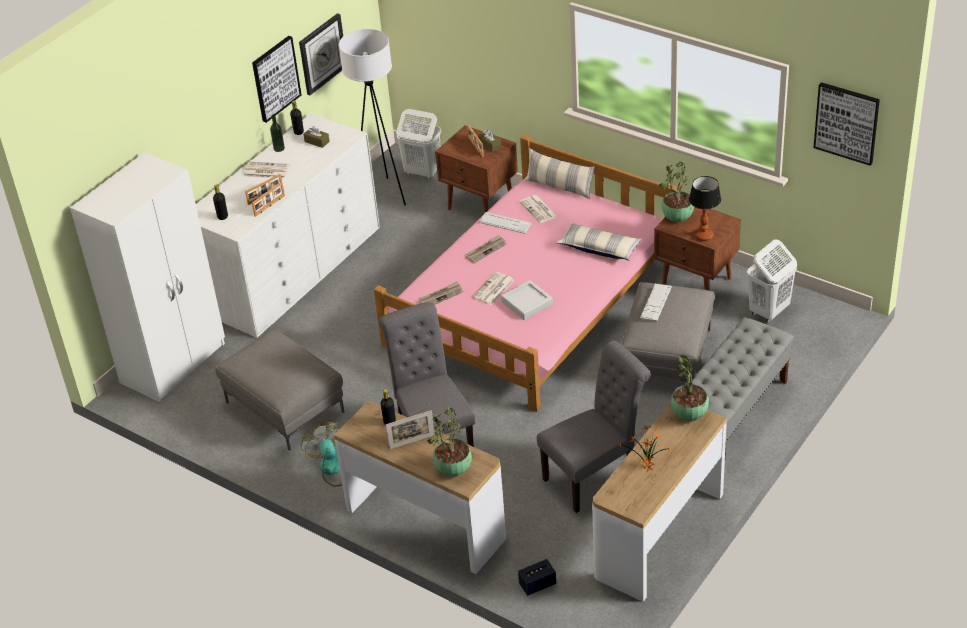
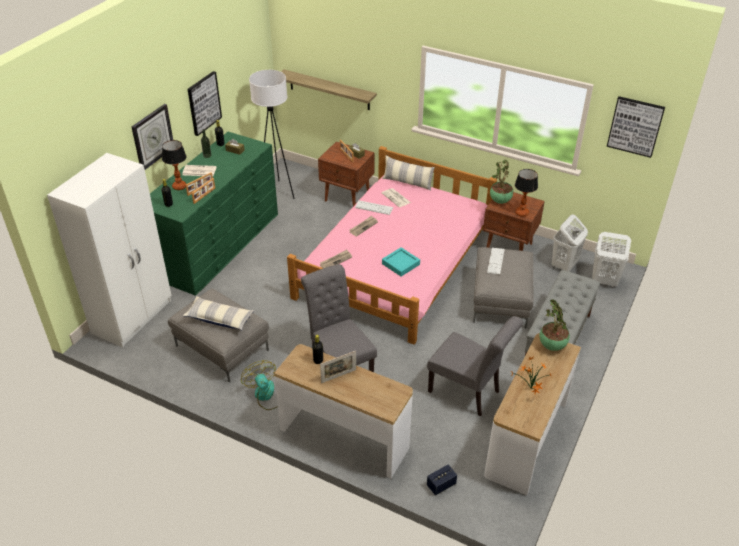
camera: 10 degrees left, 0 degrees up
(238, 192) = (179, 186): none -> table lamp
(293, 269) = (218, 245): white dresser -> green dresser
(322, 53) = (235, 88): wall clock -> wall clock (152, 137)
(422, 172) = (303, 176): white laundry basket -> white laundry basket (603, 281)
(453, 471) = (376, 399): potted plant -> none
(454, 53) = (329, 90): none -> shelf
(493, 289) = (374, 254): newspaper -> none
(527, 303) = (400, 264): grey tray -> turquoise tray
(595, 476) = (468, 393): grey chair -> grey chair turned 75 degrees clockwise
(599, 248) = (445, 223): pillow -> pillow (219, 318)

